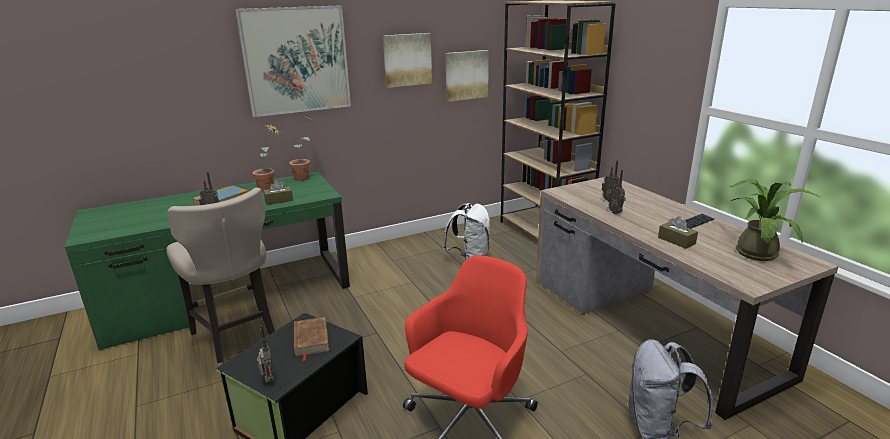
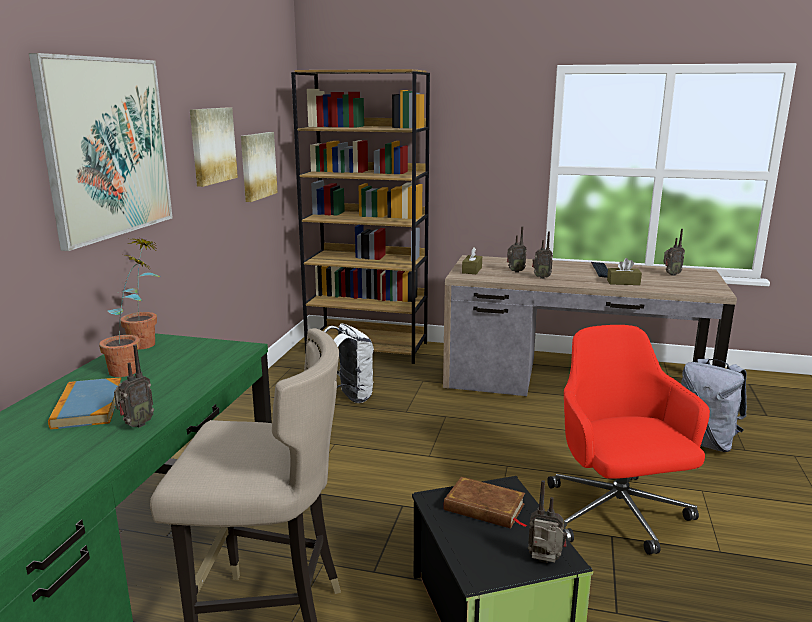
camera: 50 degrees left, 5 degrees down
(279, 200) = (194, 375): brown tissue box -> brown tissue box (472, 270)
(756, 251) = (671, 274): potted plant -> radio

